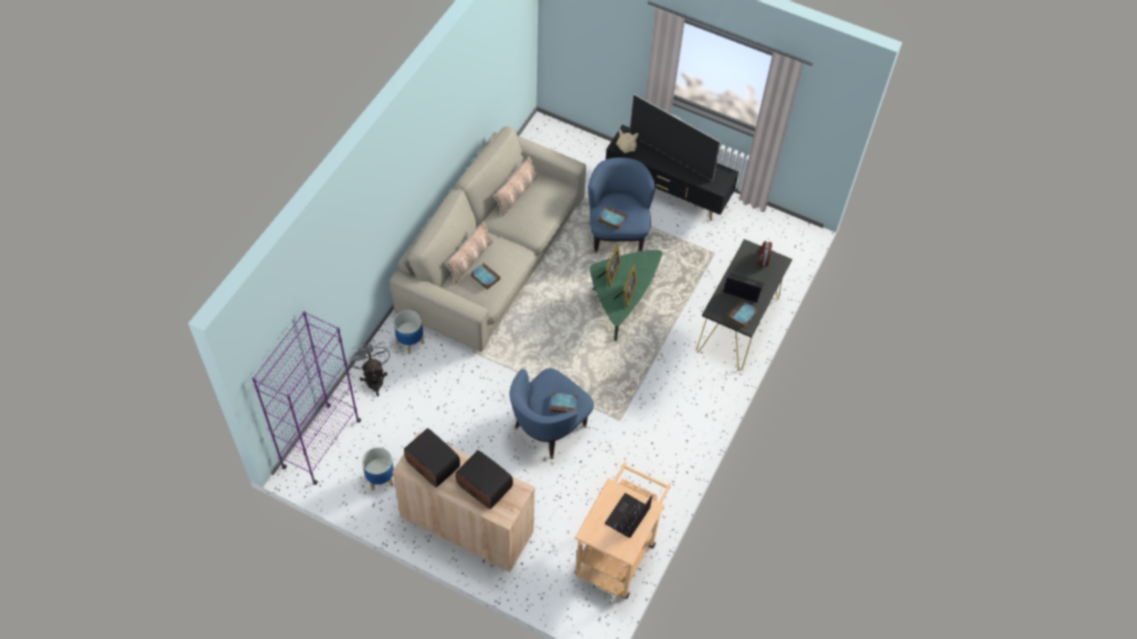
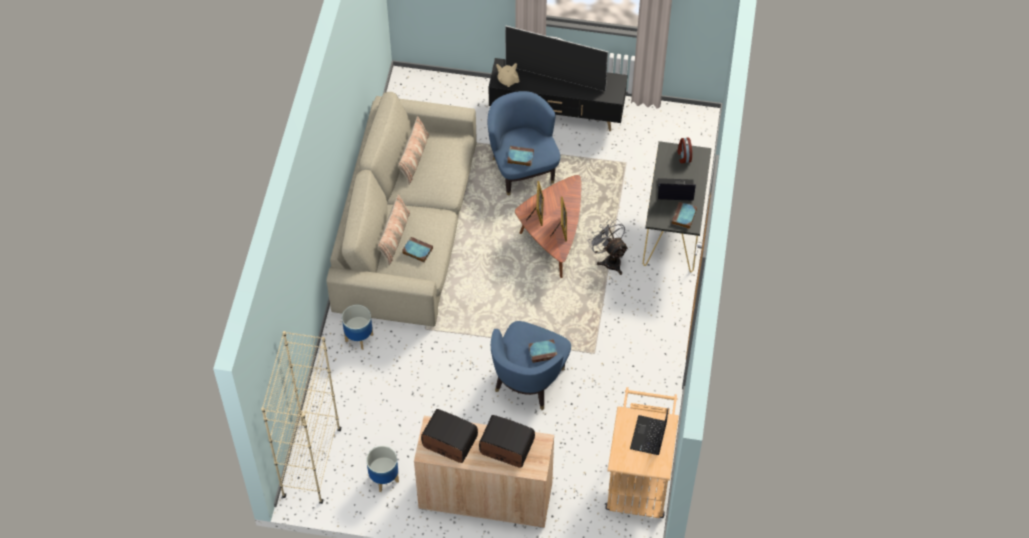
camera: 15 degrees left, 0 degrees up
(321, 444) = (311, 463): purple bookcase -> beige bookcase
(374, 378) = (337, 384): grey fan -> grey fan (609, 260)
(621, 302) = (553, 237): green coffee table -> brown coffee table

